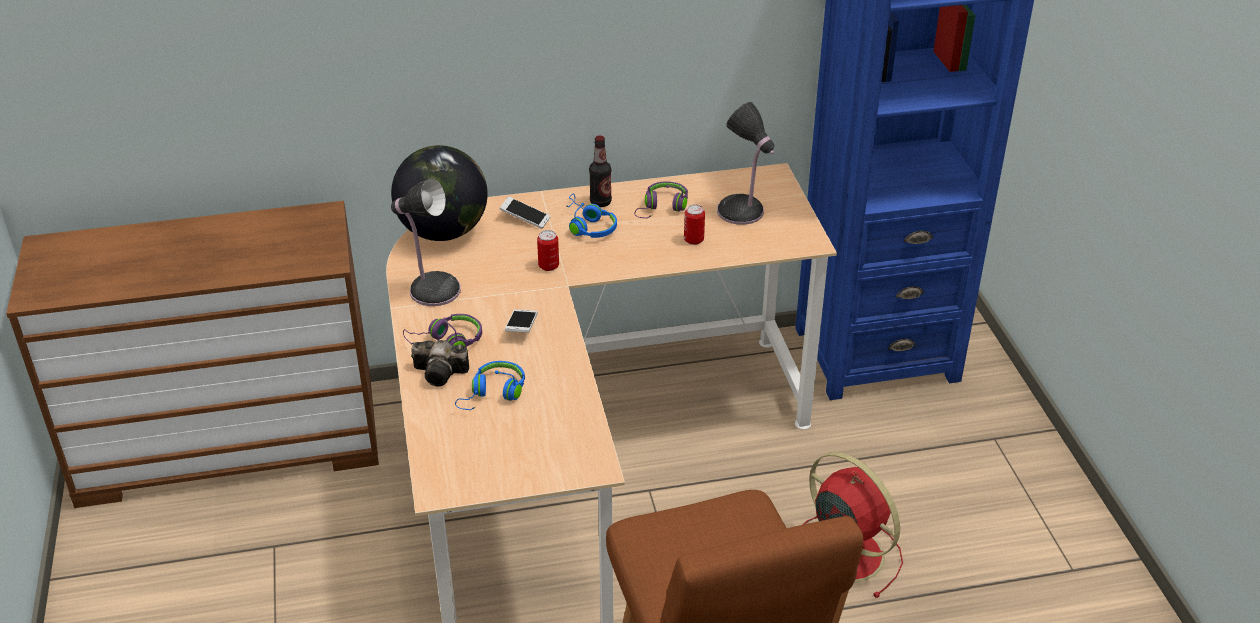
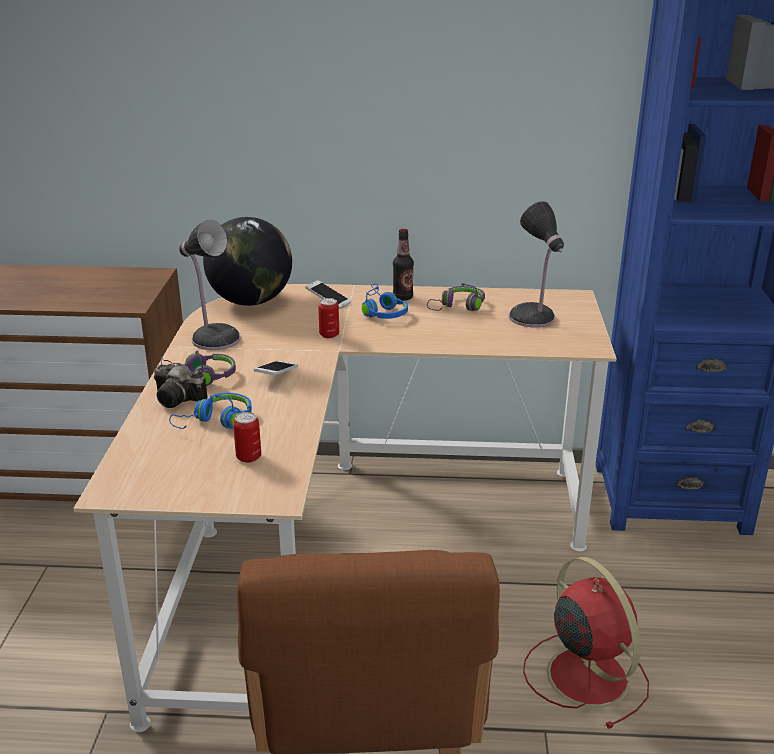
camera: 15 degrees right, 10 degrees down
(693, 240) = (476, 332): can -> can (248, 457)

